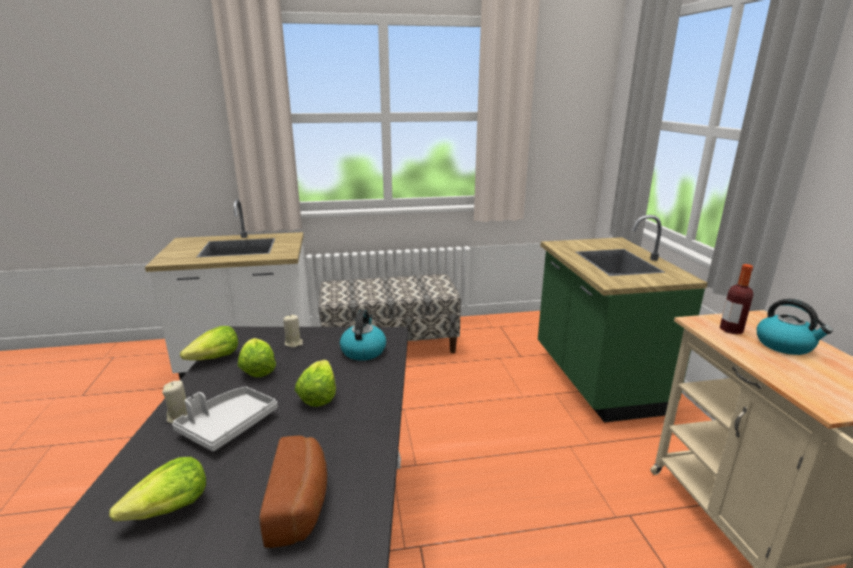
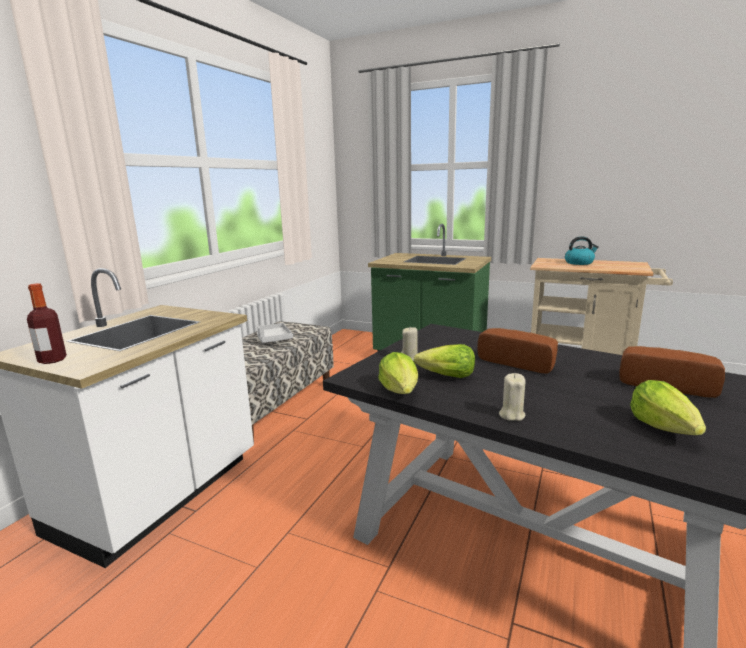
camera: 55 degrees left, 5 degrees down
(228, 425) = (544, 397): grey tray -> grey tray (273, 338)
(318, 395) = (518, 362): lettuce -> bread
(363, 350) = (456, 340): kettle -> none
(731, 330) = (555, 264): bottle -> bottle (52, 360)

